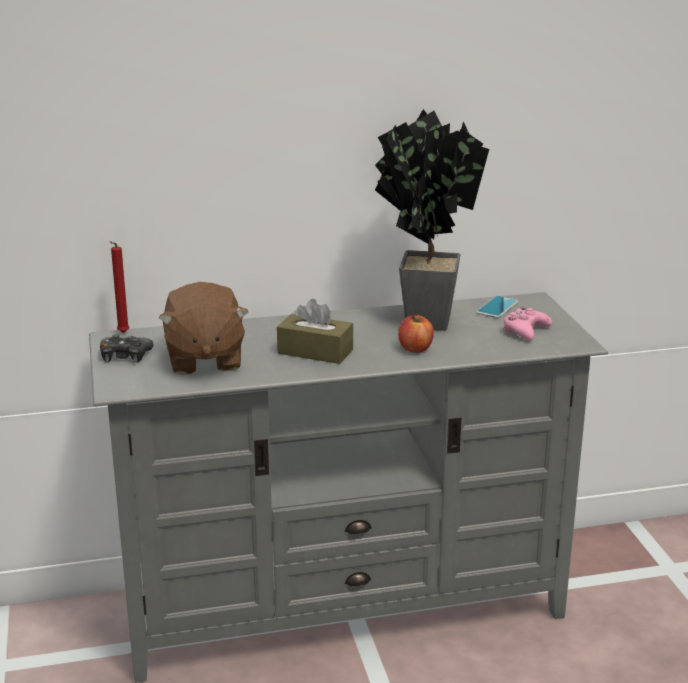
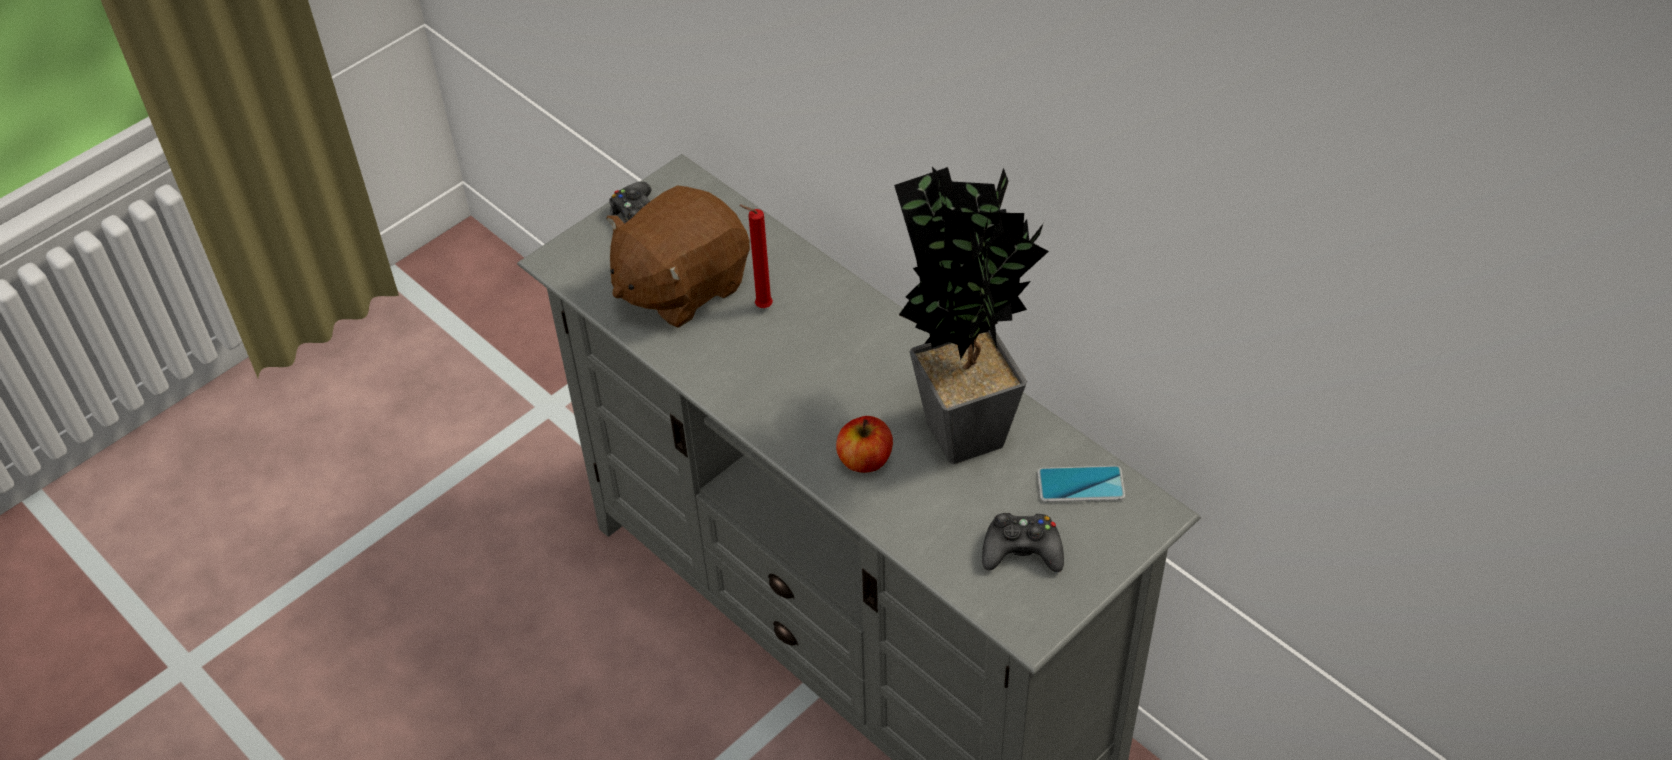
camera: 60 degrees right, 25 degrees up
(122, 333) = (695, 181): red candle -> red candle (761, 307)
(315, 351) = (779, 369): brown tissue box -> none
(525, 331) = (1022, 550): pink game controller -> black game controller

